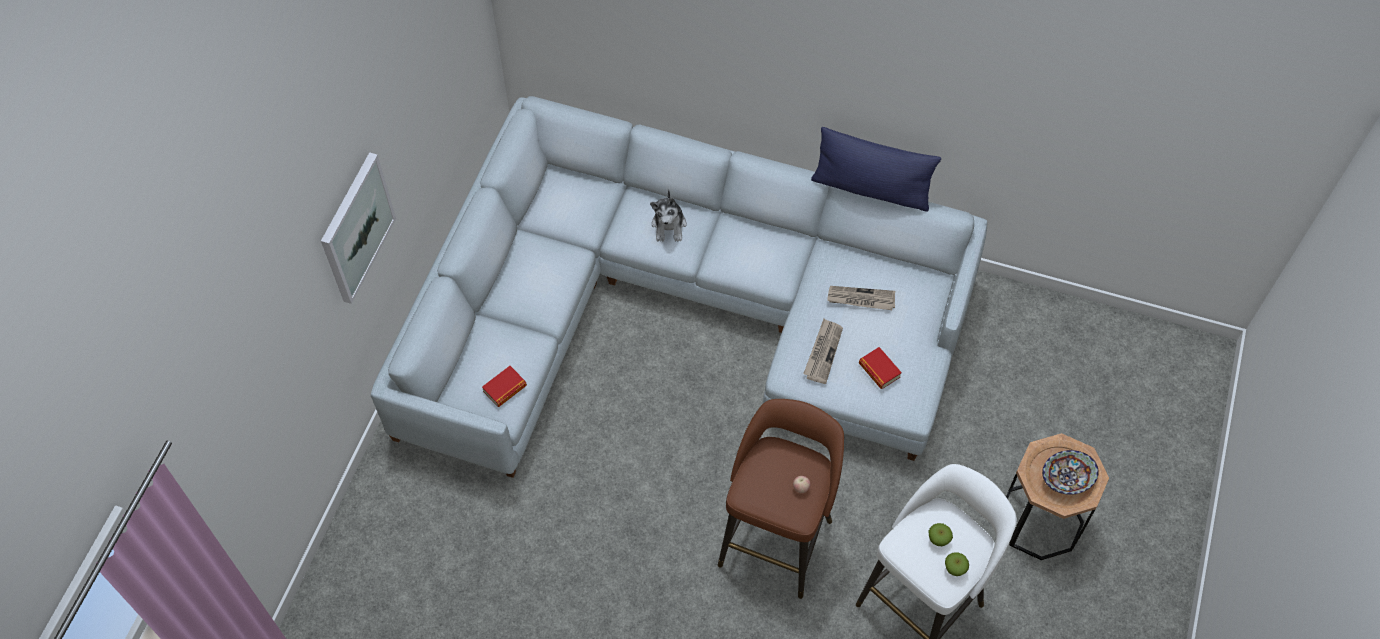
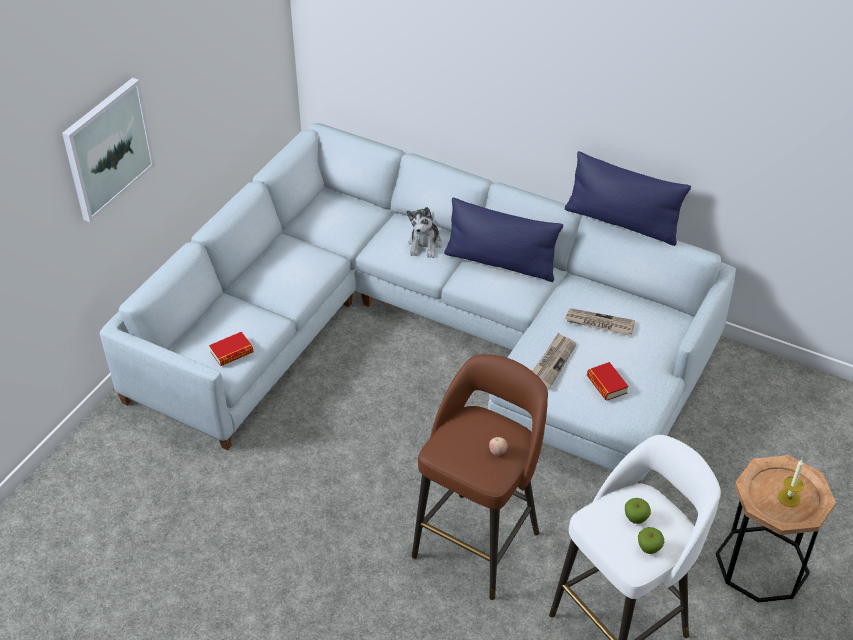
camera: 10 degrees right, 15 degrees down
(750, 237) = (500, 263): none -> blue pillow
(1066, 478) = (789, 498): bowl -> candle

